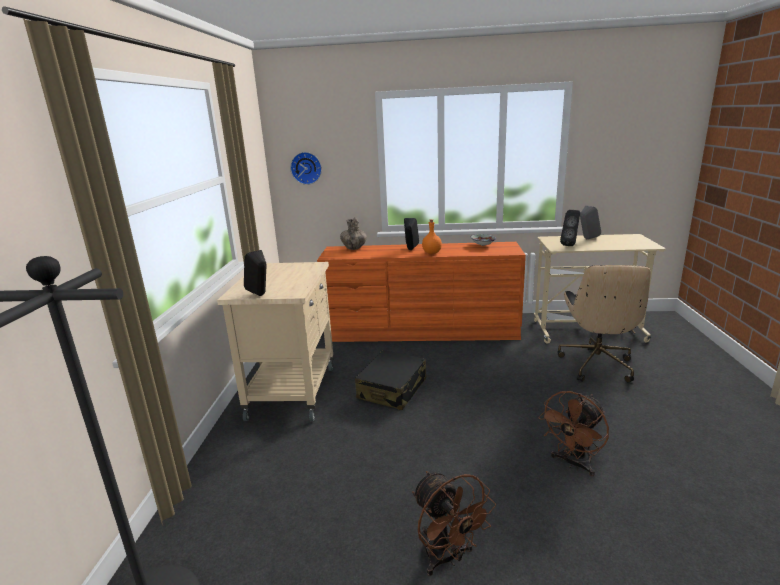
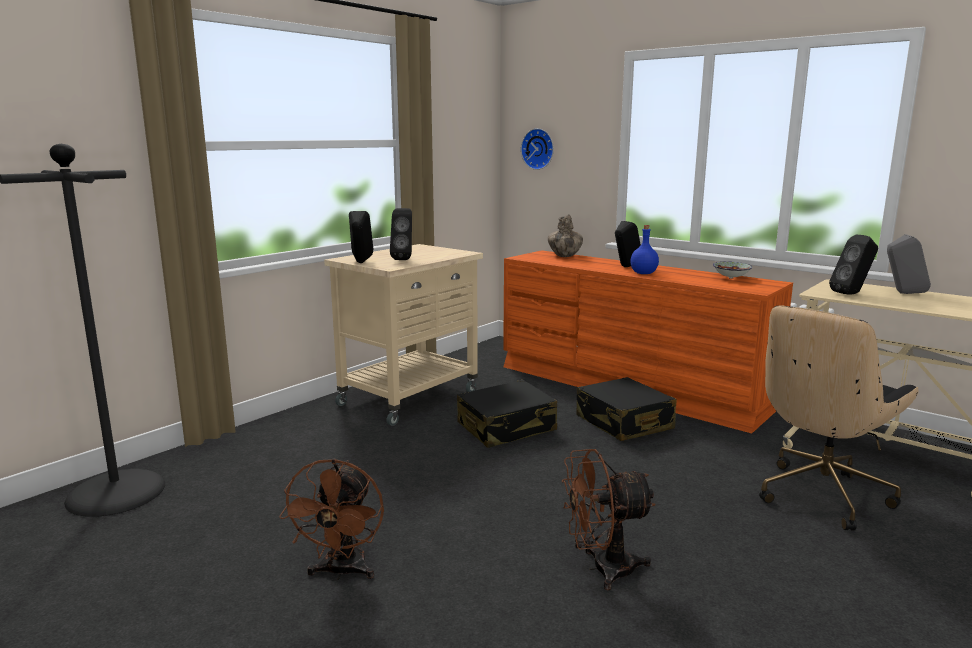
camera: 35 degrees right, 5 degrees down
(286, 283) = (404, 259): none -> black speaker
(431, 253) = (643, 273): orange bottle -> blue bottle
(453, 358) = (624, 423): none -> black suitcase

